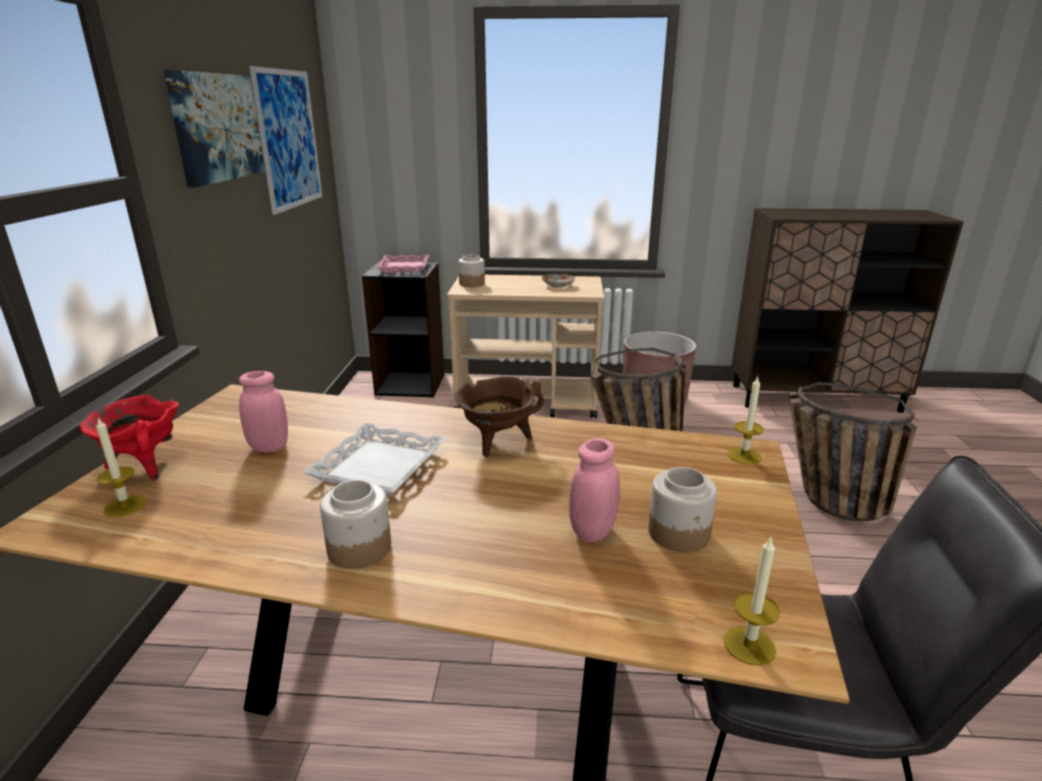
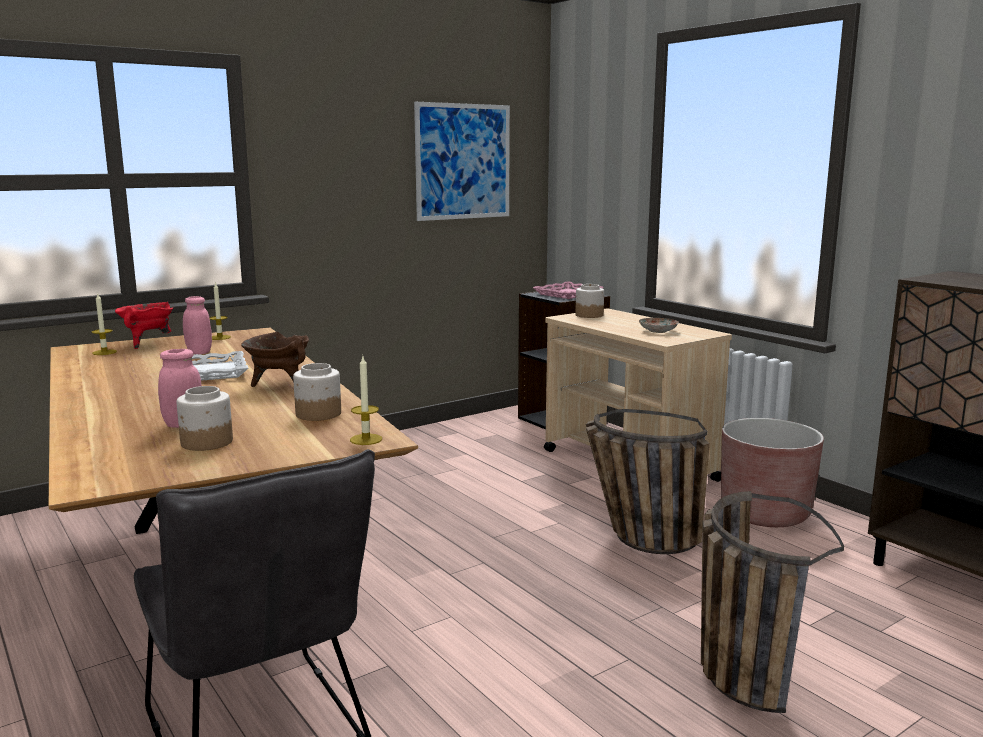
camera: 50 degrees right, 10 degrees down
(217, 127) = (353, 146): picture -> none
(359, 549) = (107, 391): jar -> jar (318, 414)
(749, 645) = (85, 476): candle -> candle (220, 337)

